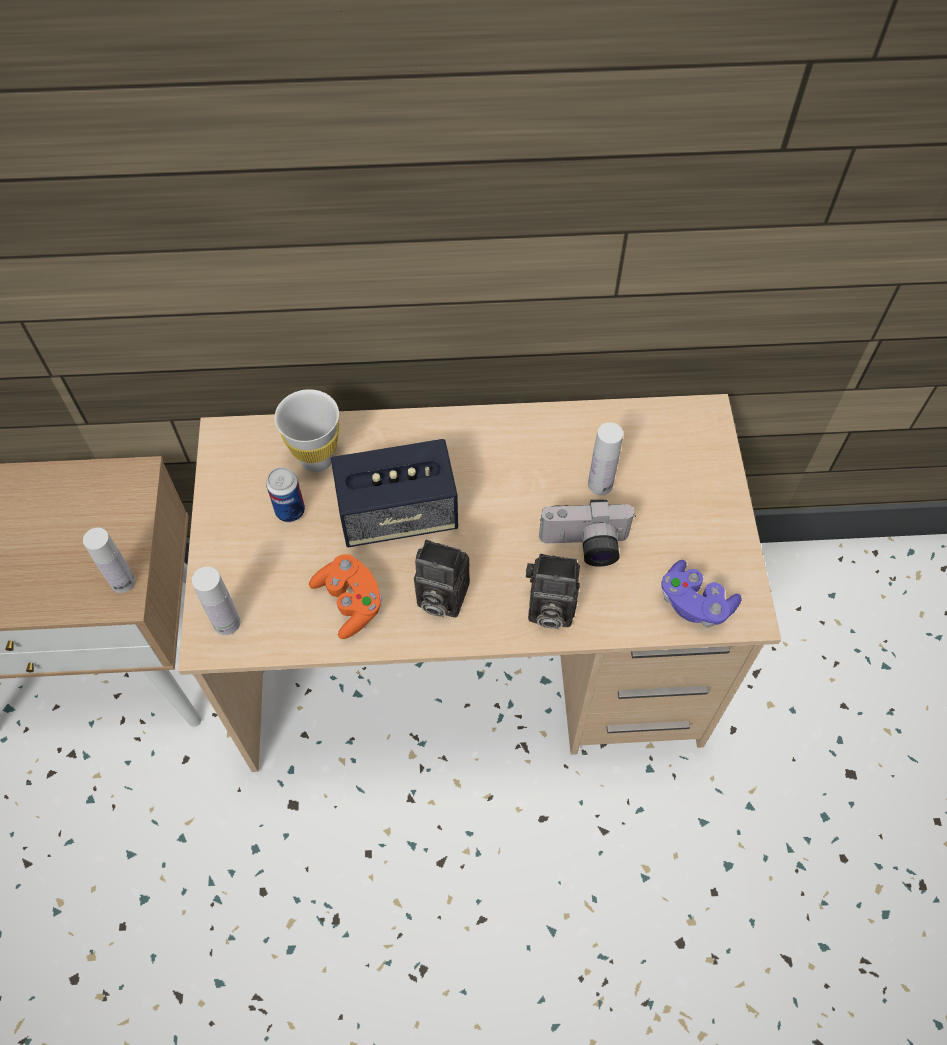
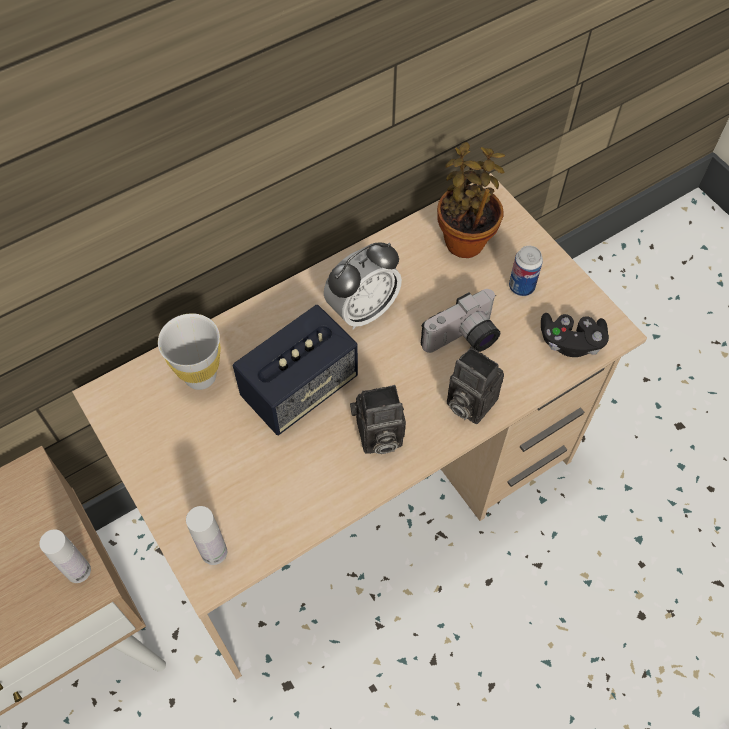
camera: 30 degrees left, 0 degrees up
(290, 510) = (206, 430): can -> can (521, 287)
(350, 602) = (308, 479): orange game controller -> none
(505, 470) = (362, 310): none -> alarm clock
(548, 609) = (467, 402): camera -> camera turned 60 degrees clockwise
(600, 484) = (443, 286): white bottle -> none
(655, 448) = (465, 239): none -> potted plant
(694, 603) = (570, 342): purple game controller -> black game controller

